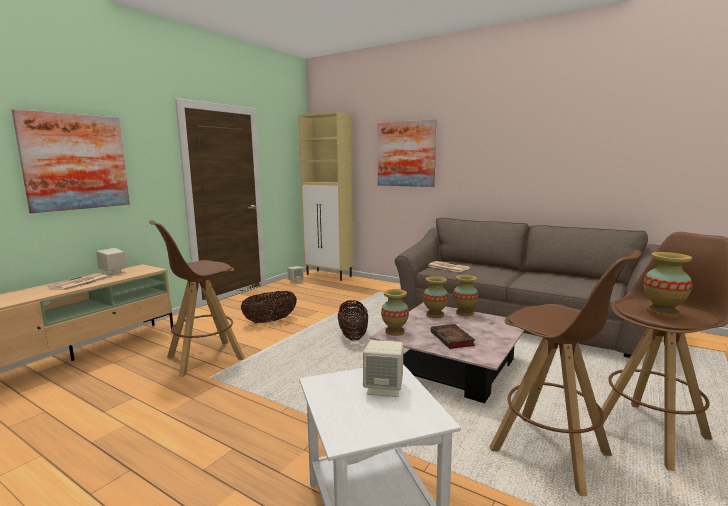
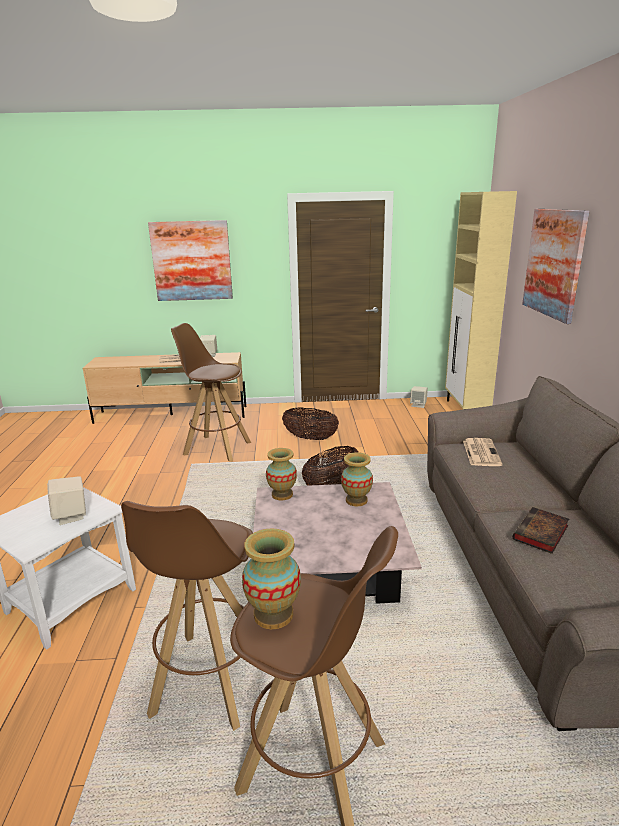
camera: 55 degrees right, 10 degrees up
(453, 339) = (298, 530): book -> book (541, 534)
(464, 313) = (388, 515): vase -> none

